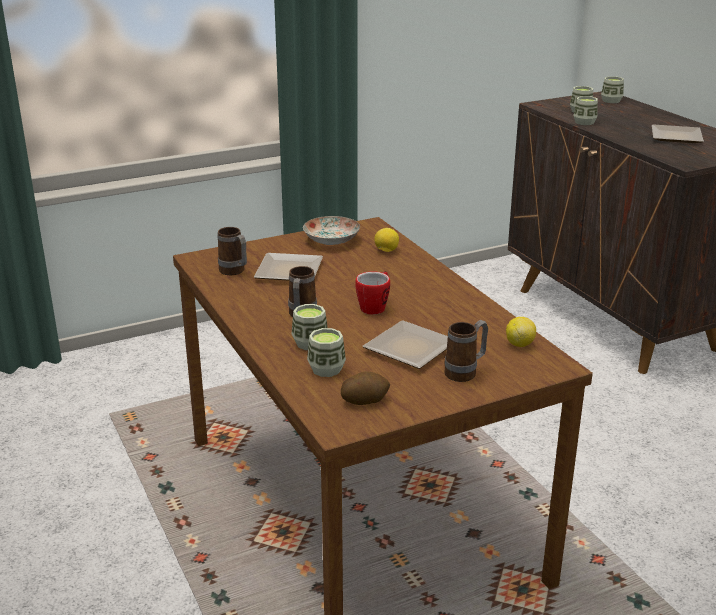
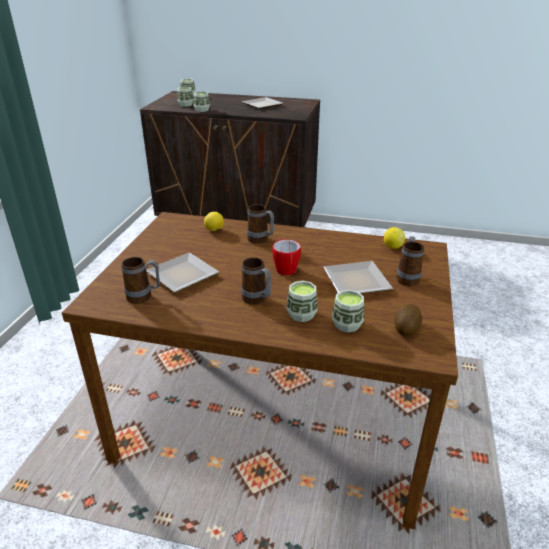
camera: 50 degrees left, 5 degrees up
(332, 240) = (165, 240): plate -> none
(406, 277) = (261, 240): none -> mug

